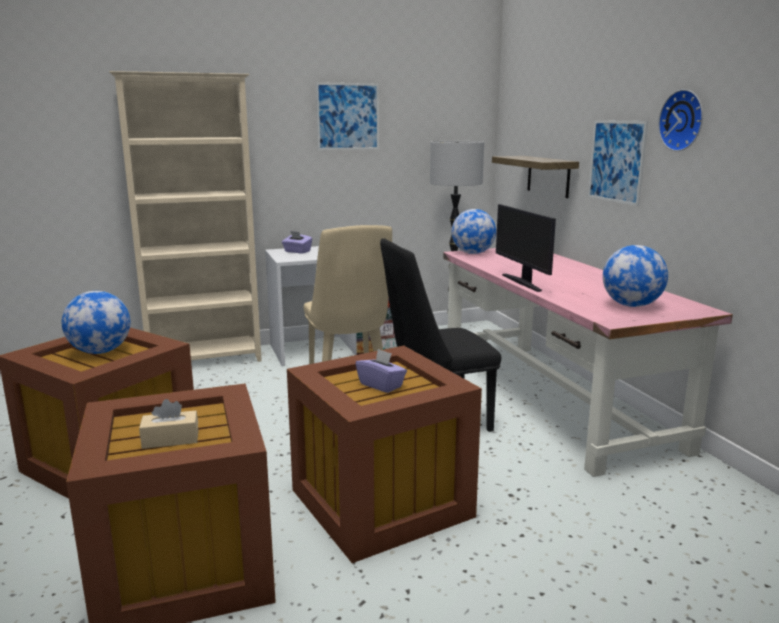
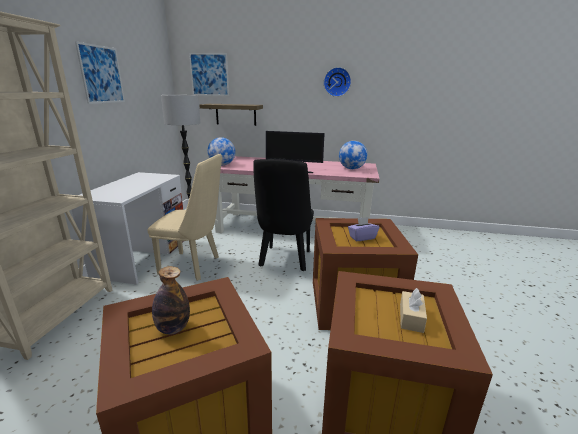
camera: 60 degrees left, 5 degrees up
(100, 352) = (173, 328): globe -> bottle
(297, 251) = (105, 192): purple tissue box -> none
(616, 161) = (293, 103): picture -> picture (209, 74)

